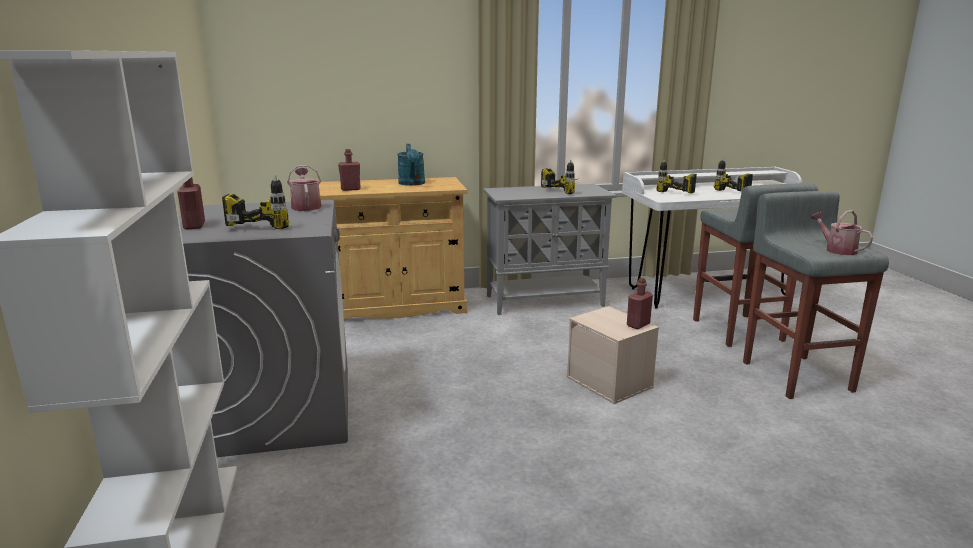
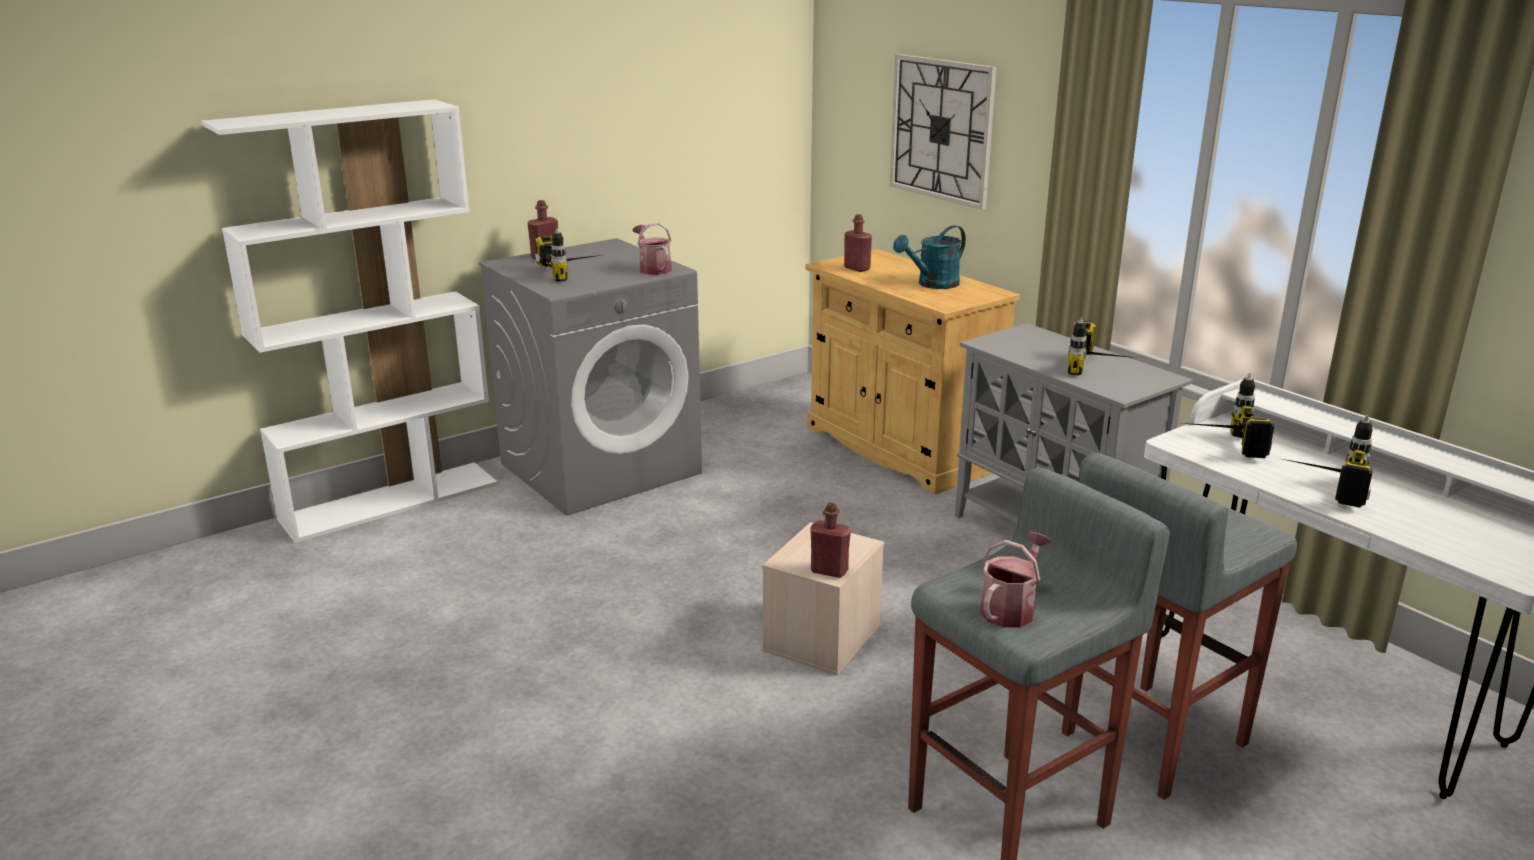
camera: 65 degrees right, 5 degrees up
(306, 206) = (653, 269): watering can -> watering can turned 75 degrees counterclockwise
(365, 85) = (942, 130): none -> wall clock

